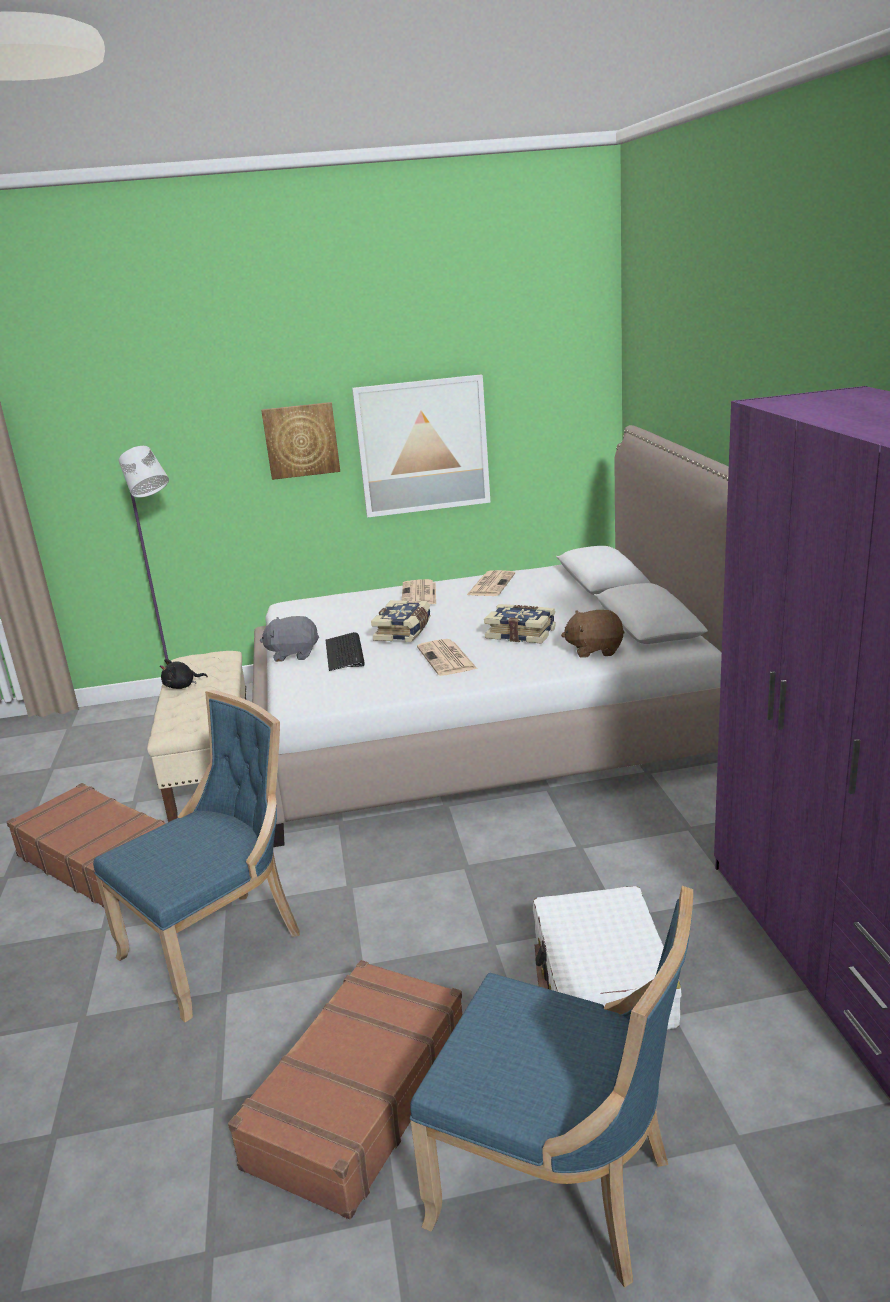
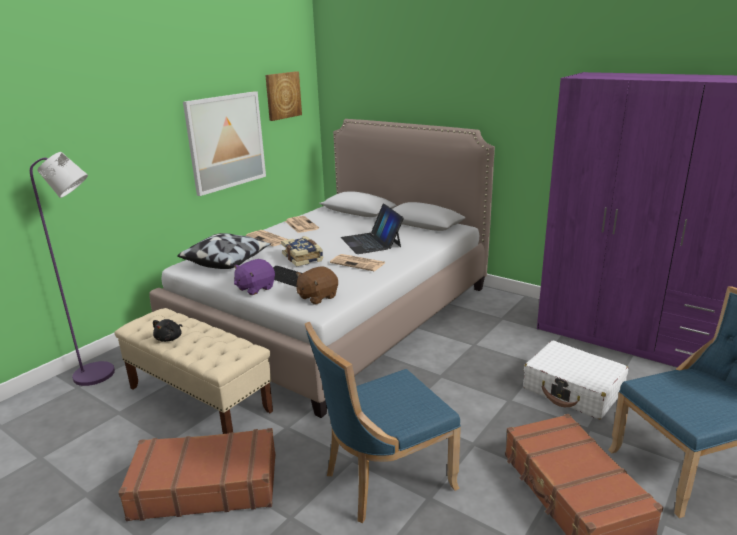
camera: 45 degrees left, 0 degrees up
(220, 946) = (383, 479): blue chair -> blue chair turned 120 degrees counterclockwise
(293, 654) = (255, 288): grey plush toy -> purple plush toy
(301, 440) = (152, 143): picture -> picture (283, 95)
(329, 612) = (227, 261): none -> pillow
(521, 633) = (371, 242): book -> laptop
(594, 650) = (423, 239): brown plush toy -> brown plush toy (317, 297)

